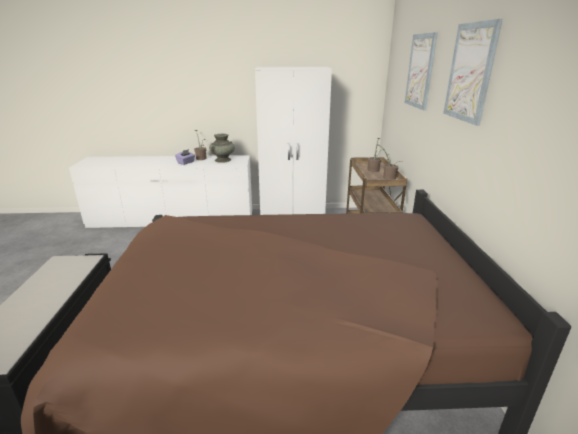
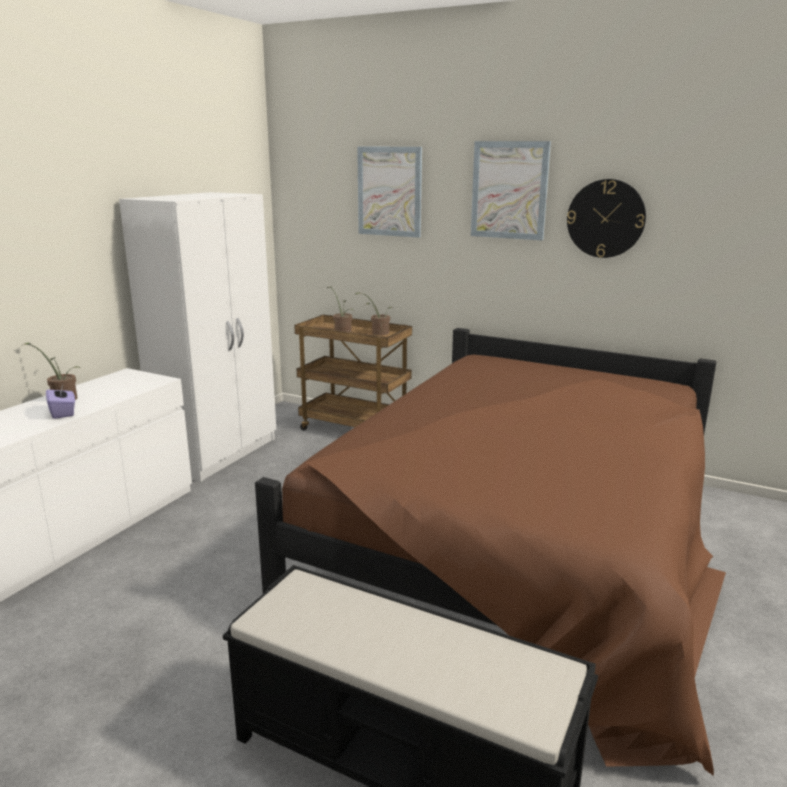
camera: 60 degrees left, 5 degrees down
(222, 160) = (114, 387): turquoise vase -> none
(523, 110) = (605, 218): none -> wall clock

